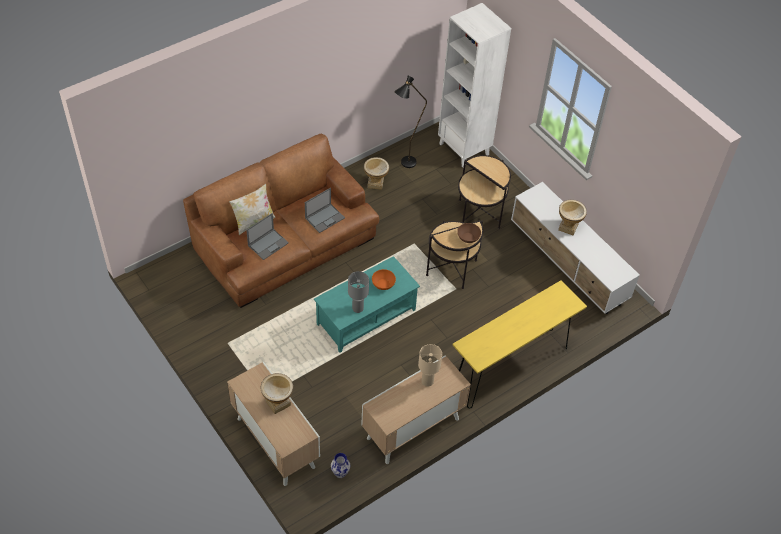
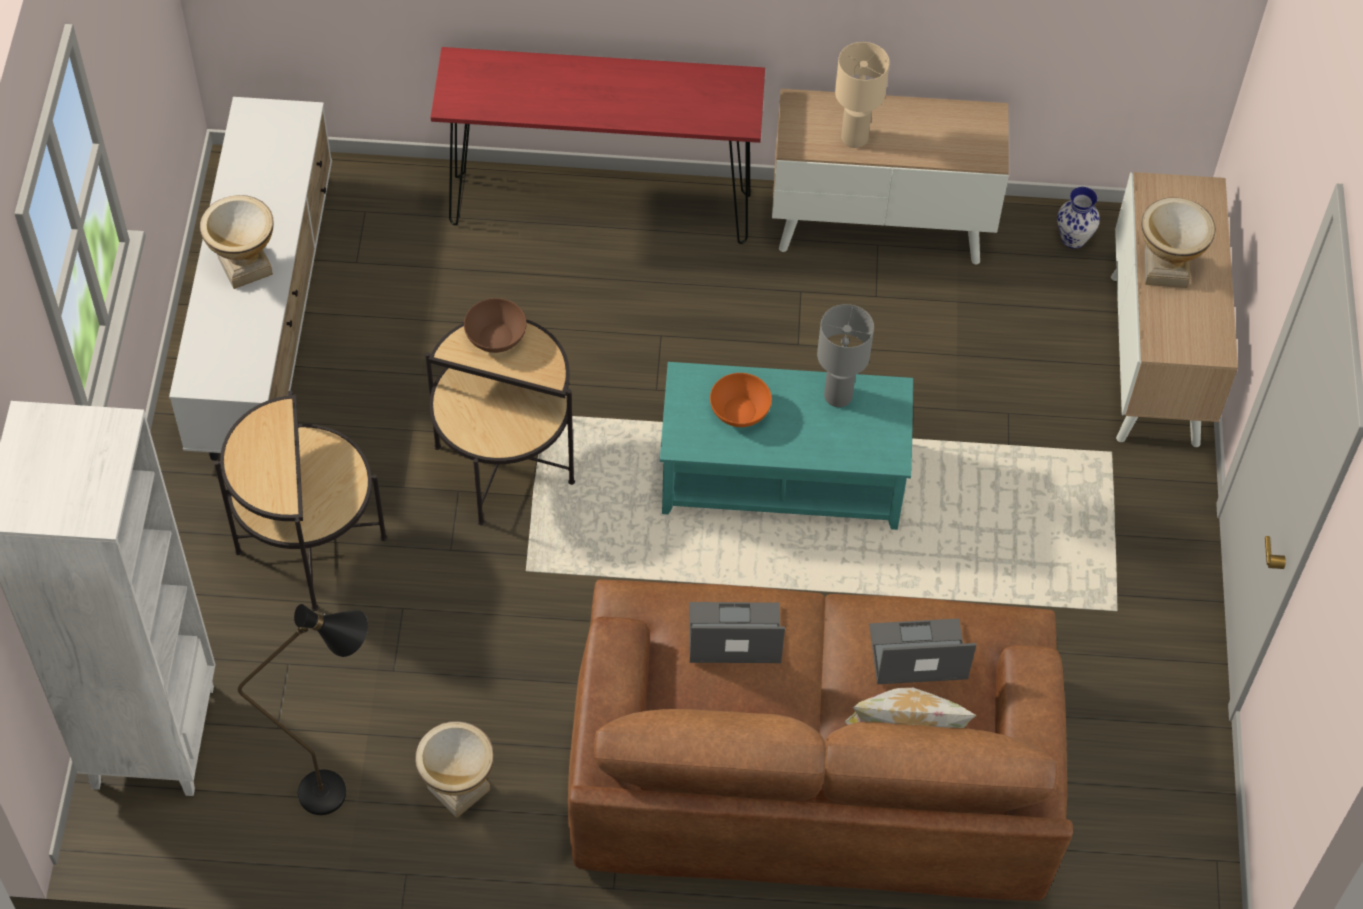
camera: 140 degrees left, 5 degrees up
(510, 368) = (600, 209): yellow console table -> red console table

